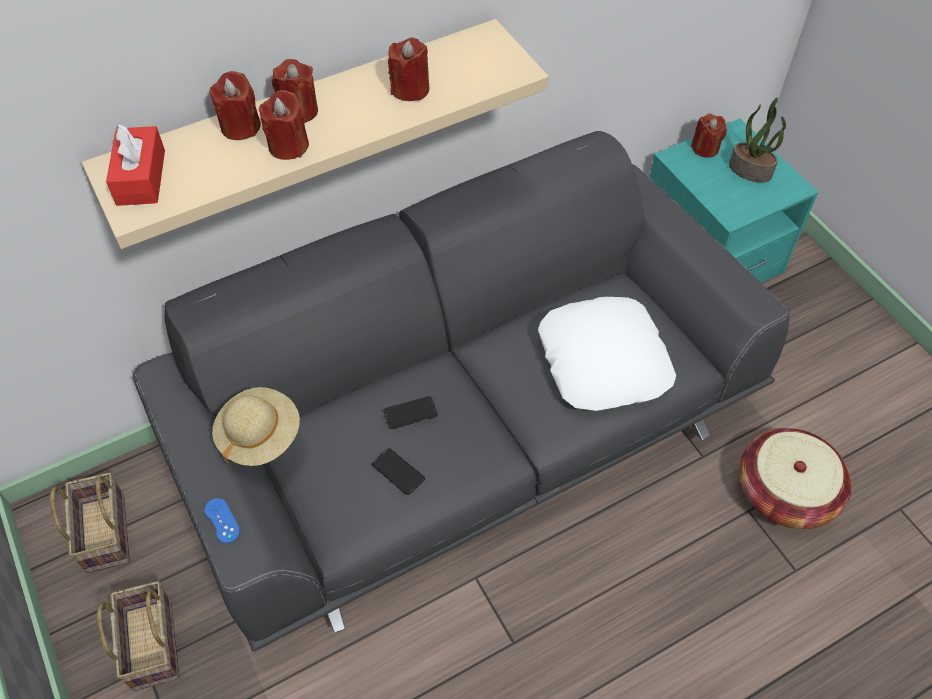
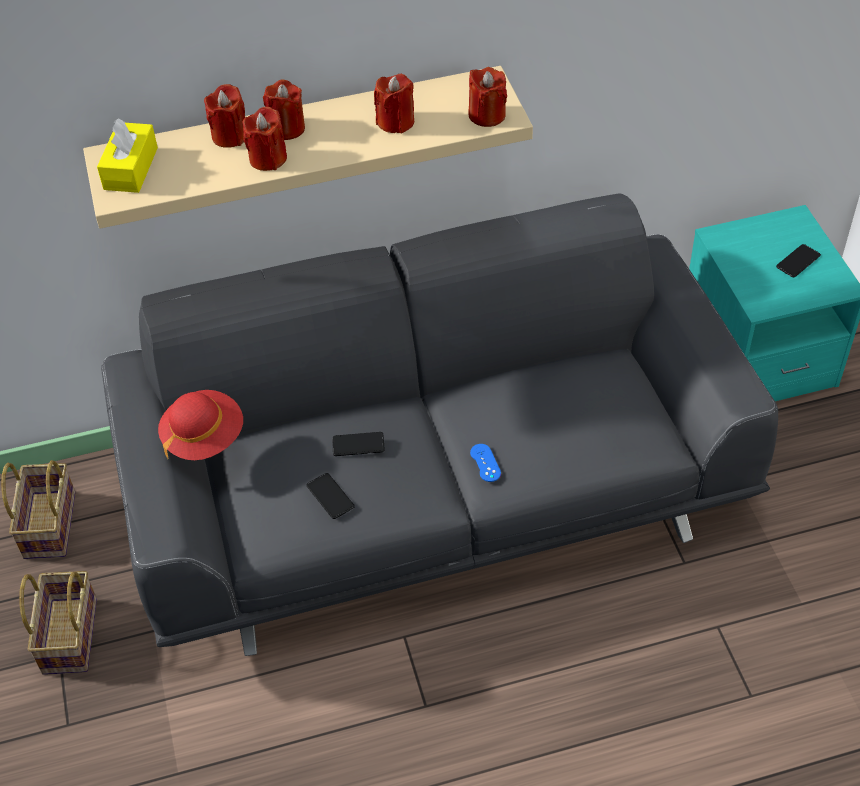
camera: 15 degrees right, 5 degrees down
(141, 177) = (131, 168): red tissue box -> yellow tissue box
(222, 520) = (149, 505): blue game controller -> blue game controller (485, 463)
(259, 436) = (204, 437): beige hat -> red hat
(604, 361) = (571, 428): white pillow -> none
(705, 148) = (754, 231): red candle -> red candle (487, 115)
(751, 170) = (798, 261): potted plant -> phone
(785, 492) = (765, 615): basket -> none

